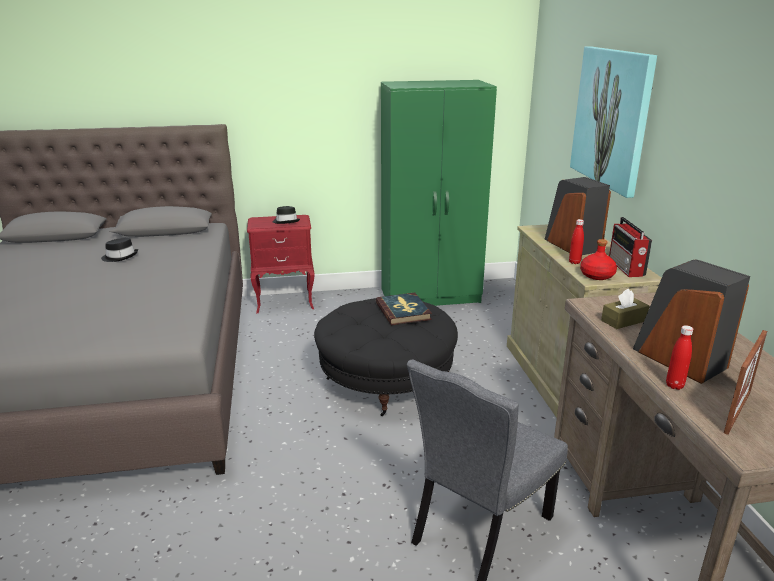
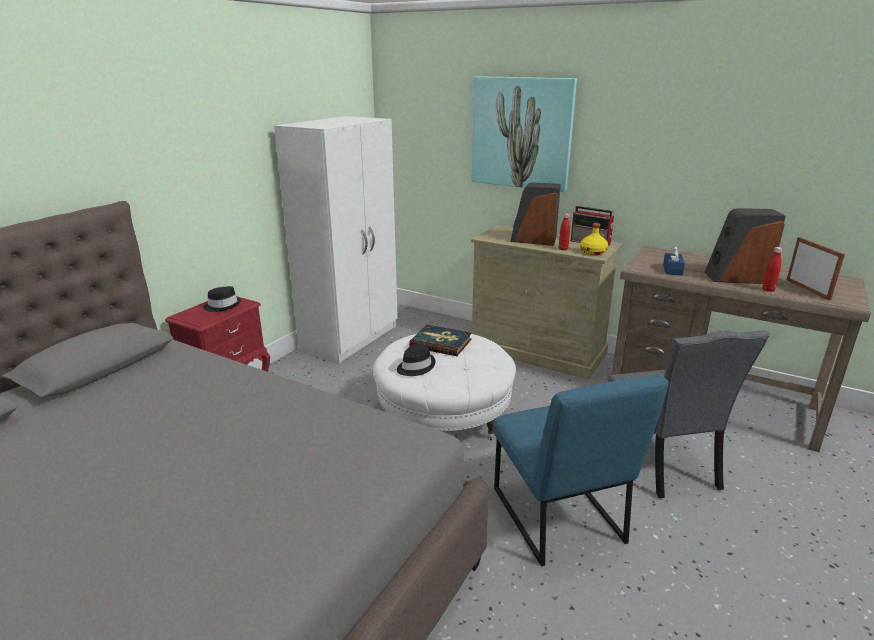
camera: 50 degrees left, 0 degrees up
(120, 257) = (121, 417): black hat -> black hat (415, 367)
(317, 491) = (558, 517): none -> blue chair
(386, 380) = (444, 415): black ottoman -> white ottoman
(431, 296) = (351, 338): green wardrobe -> white wardrobe
(597, 275) = (593, 252): red bottle -> yellow bottle
(623, 321) = (672, 270): brown tissue box -> blue tissue box

